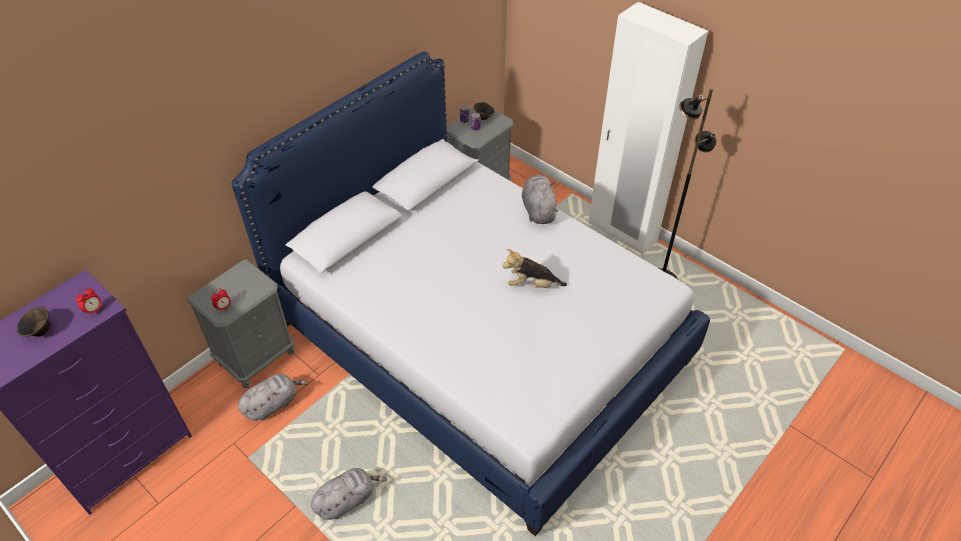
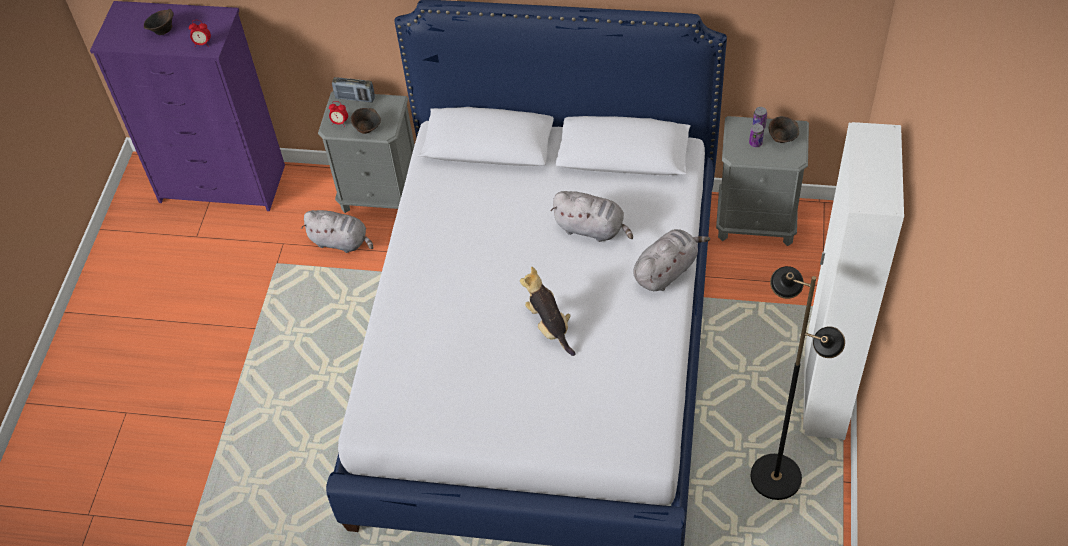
camera: 60 degrees right, 5 degrees up
(211, 287) = (355, 98): none -> radio
(250, 295) = (367, 128): none -> brown bowl
(347, 500) = (286, 361): grey plush toy -> grey plush toy (592, 229)

